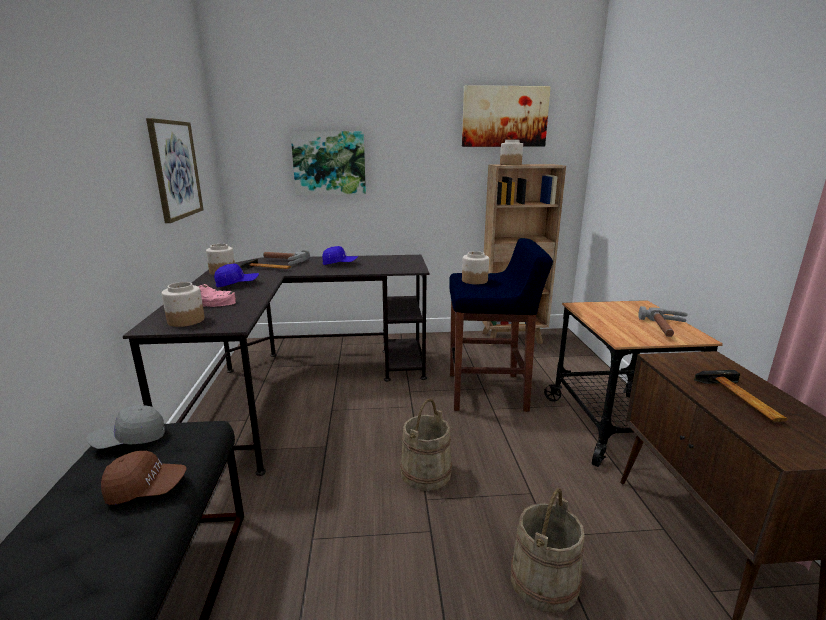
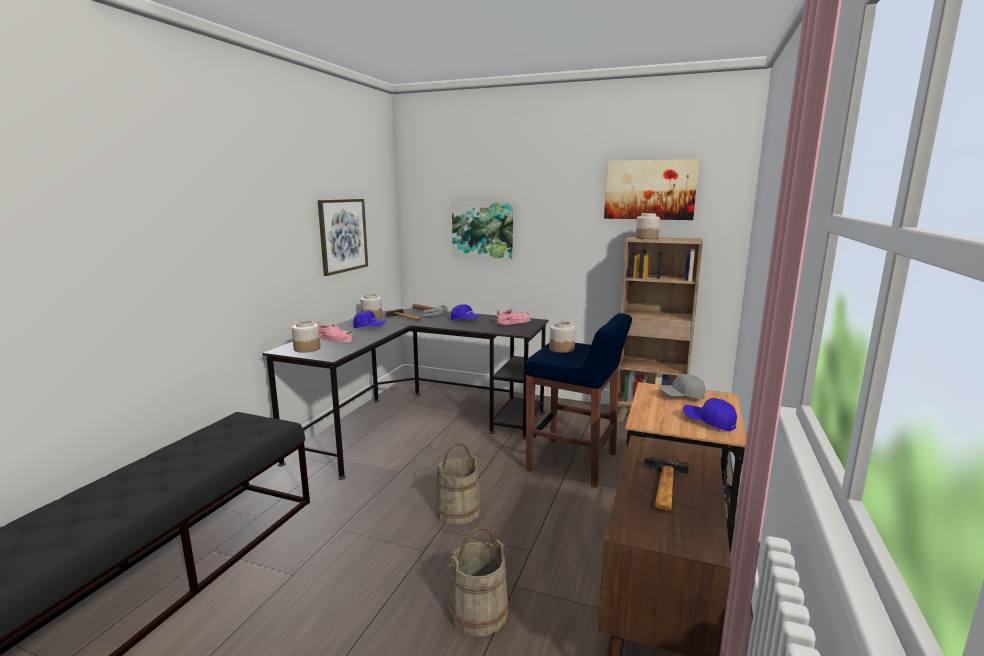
camera: 25 degrees right, 5 degrees down
(129, 439) = (238, 421): grey cap -> grey cap (681, 396)
(146, 489) = (222, 449): brown cap -> none
(391, 260) = (513, 321): none -> pink shoe
(667, 329) = (709, 422): hammer -> blue cap

